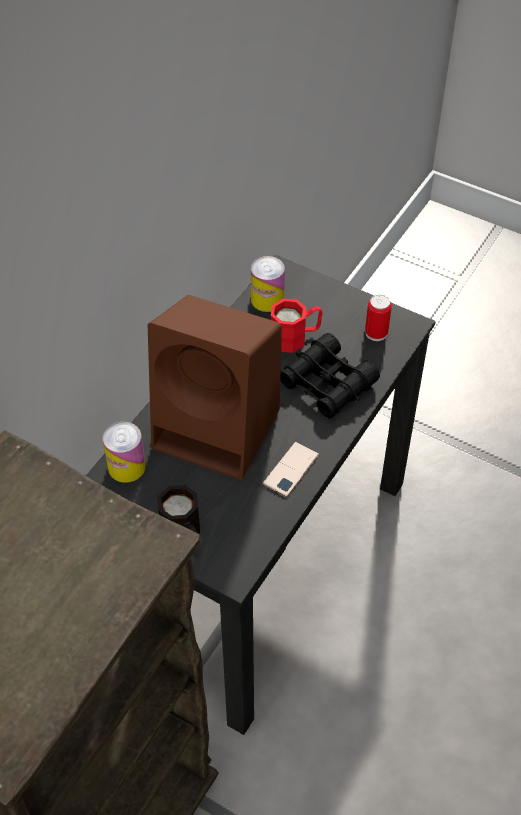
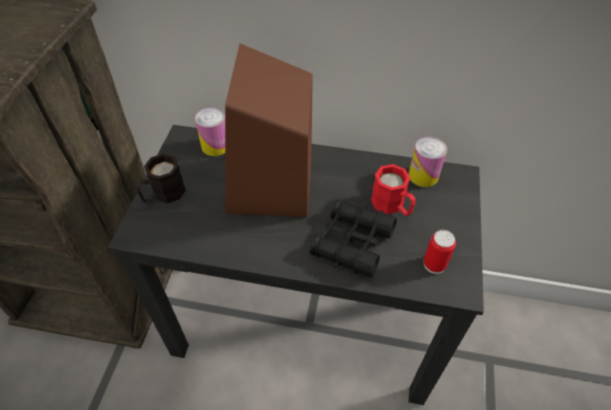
camera: 70 degrees right, 0 degrees up
(291, 469) = (247, 243): phone -> none

